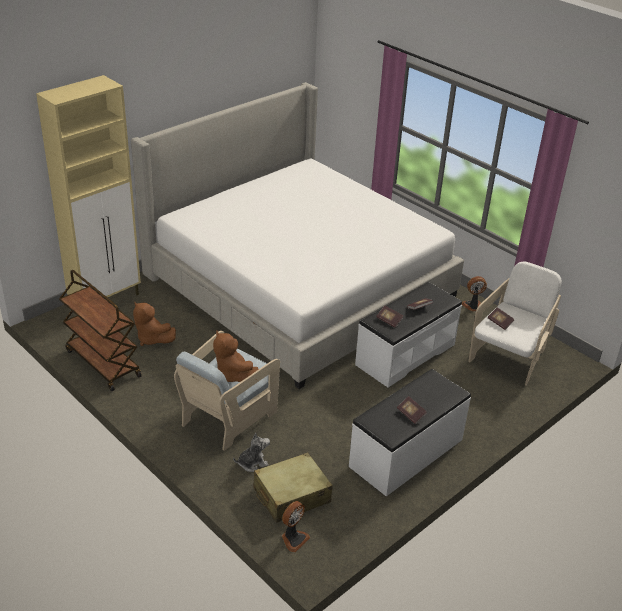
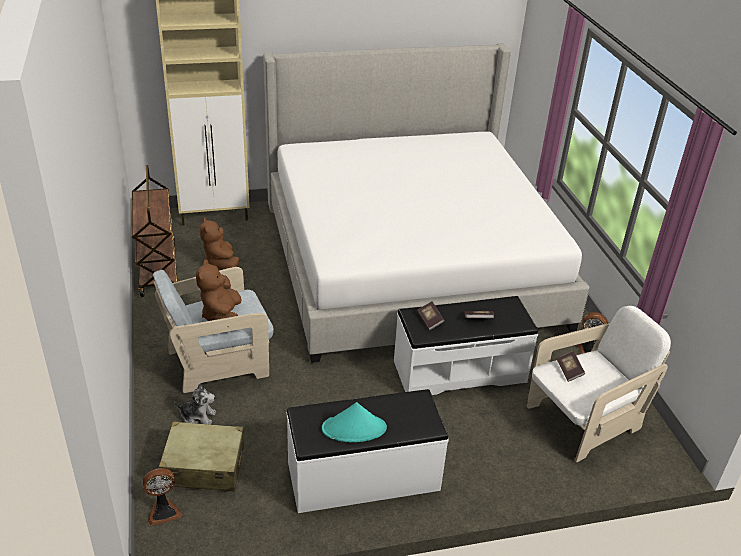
camera: 30 degrees right, 0 degrees up
(411, 414) = (354, 428): book -> turquoise hat

